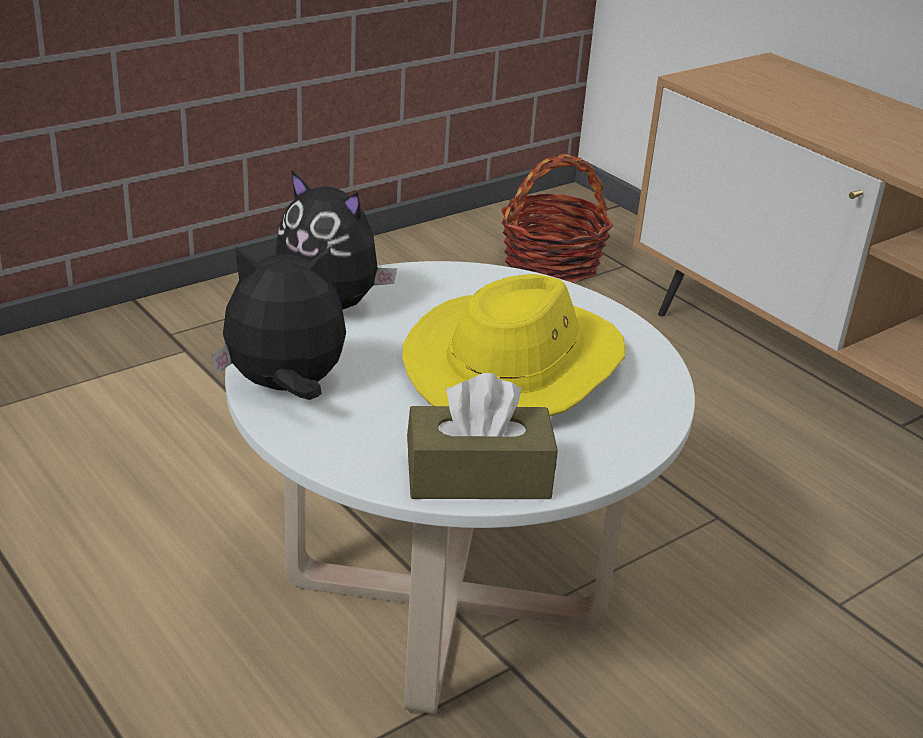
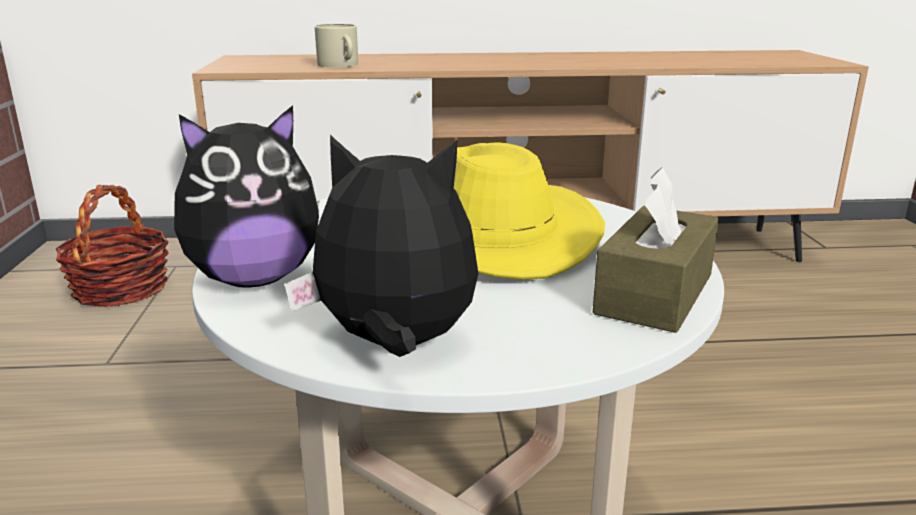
camera: 55 degrees left, 10 degrees down
(285, 388) = (394, 345): plush toy -> plush toy turned 75 degrees clockwise
(820, 119) = (340, 65): none -> beige mug

